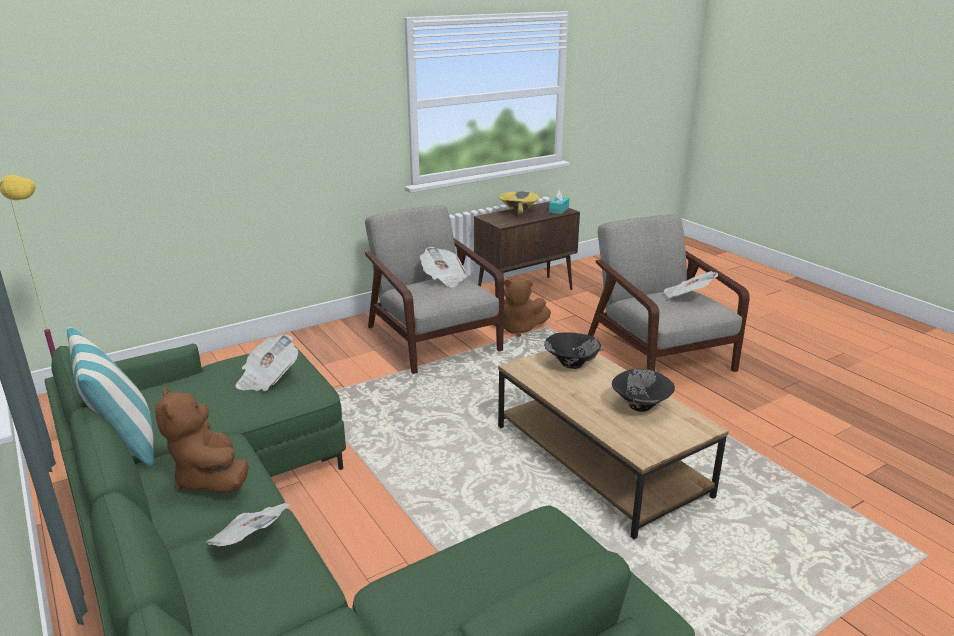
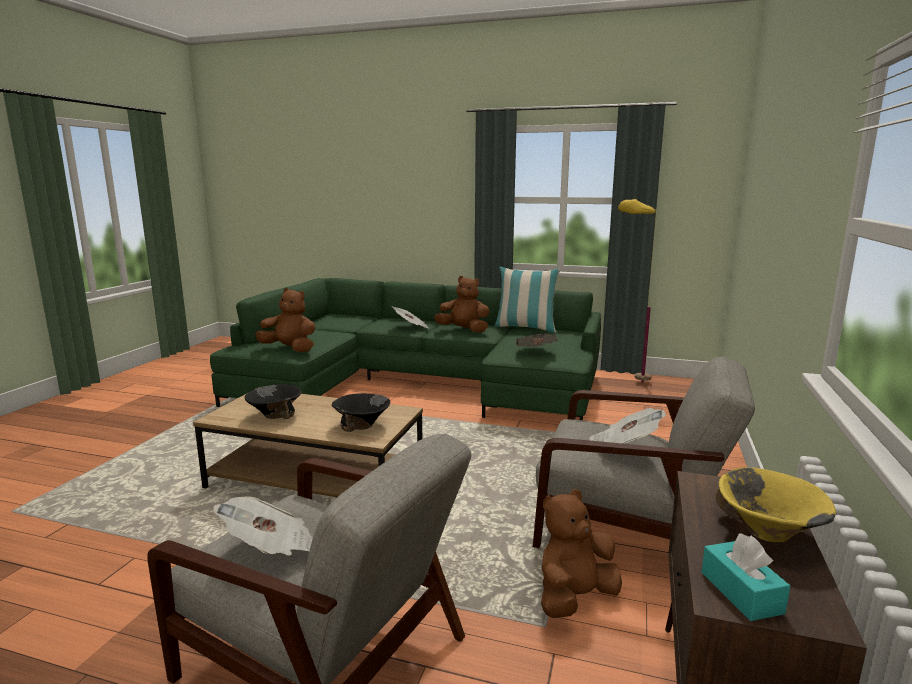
camera: 140 degrees right, 10 degrees down
(543, 548) = (290, 349): none -> brown plush toy

